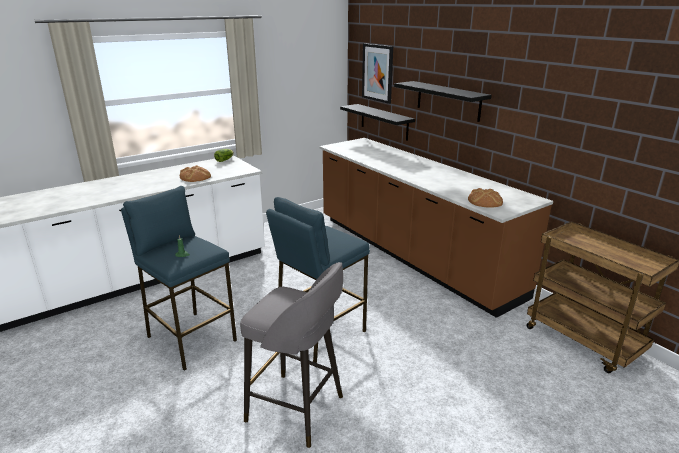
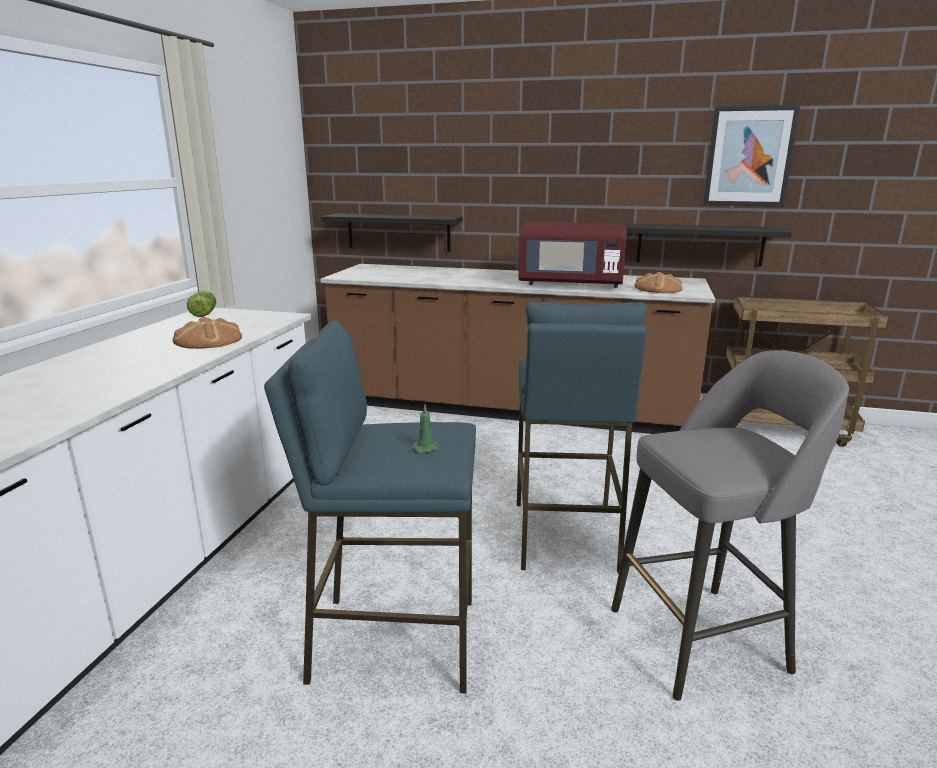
camera: 40 degrees left, 5 degrees down
(377, 73) = (377, 158): picture -> picture (749, 156)
(439, 182) = (571, 284): none -> red microwave
(448, 100) = (523, 180): black shelf -> black shelf (699, 244)

